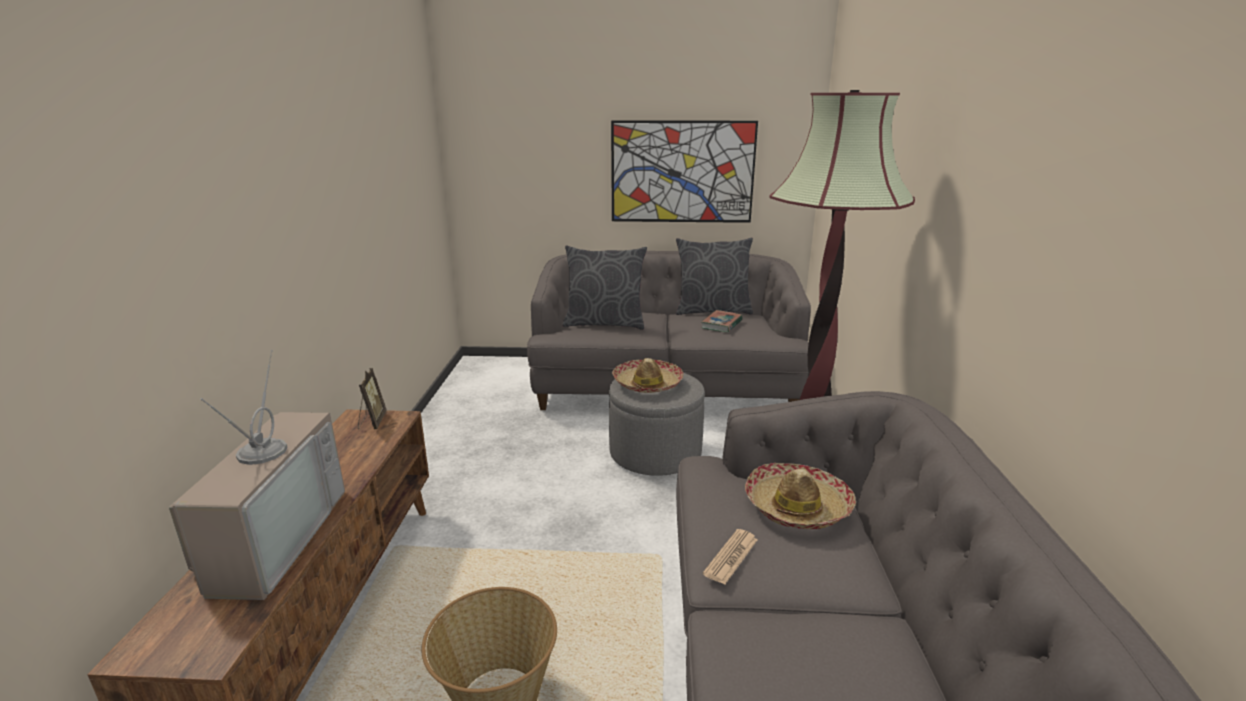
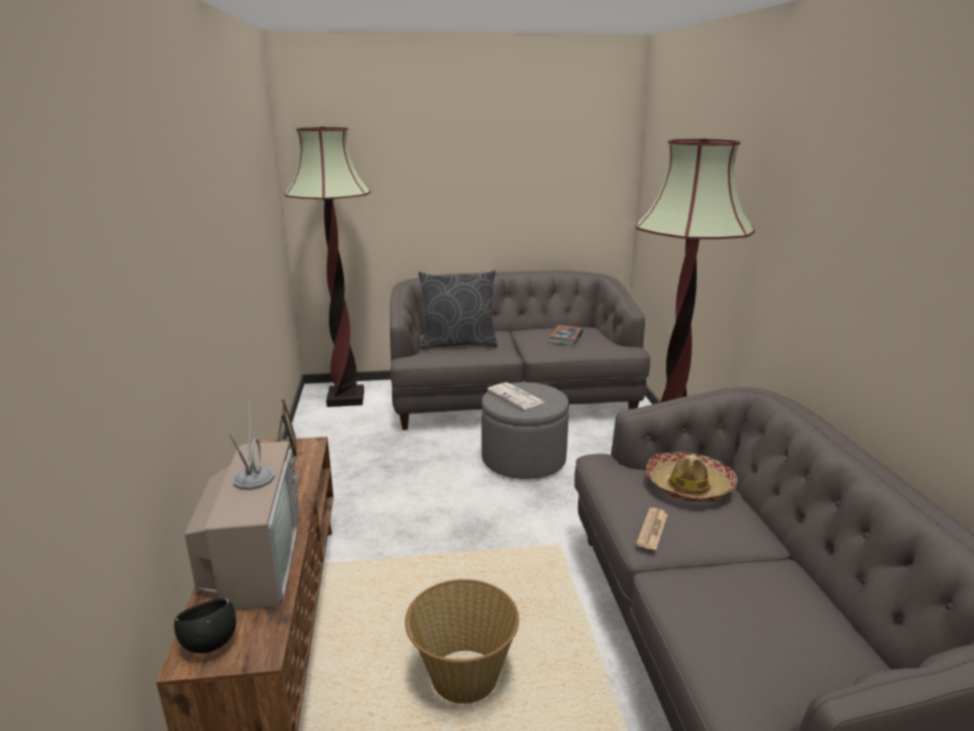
camera: 10 degrees left, 0 degrees up
(167, 636) = (209, 644): none -> black bowl
(497, 373) = (346, 398): none -> floor lamp
(647, 384) = (516, 396): hat -> newspaper
(682, 172) = (515, 198): picture -> none
(712, 310) = (551, 325): grey pillow -> none

